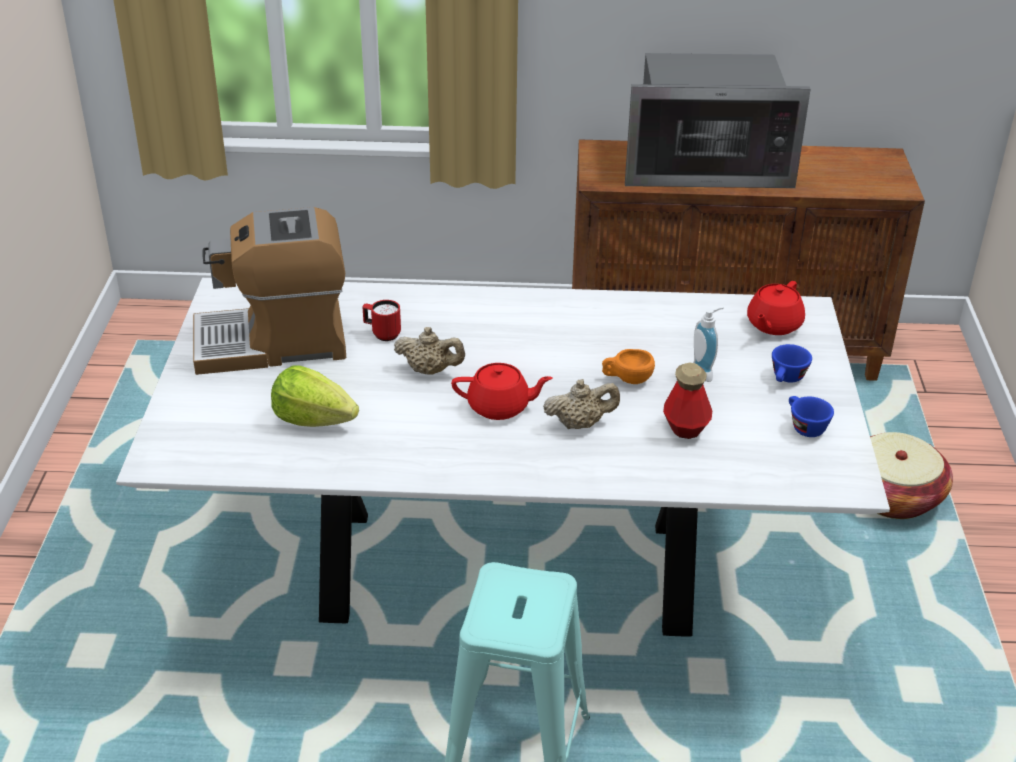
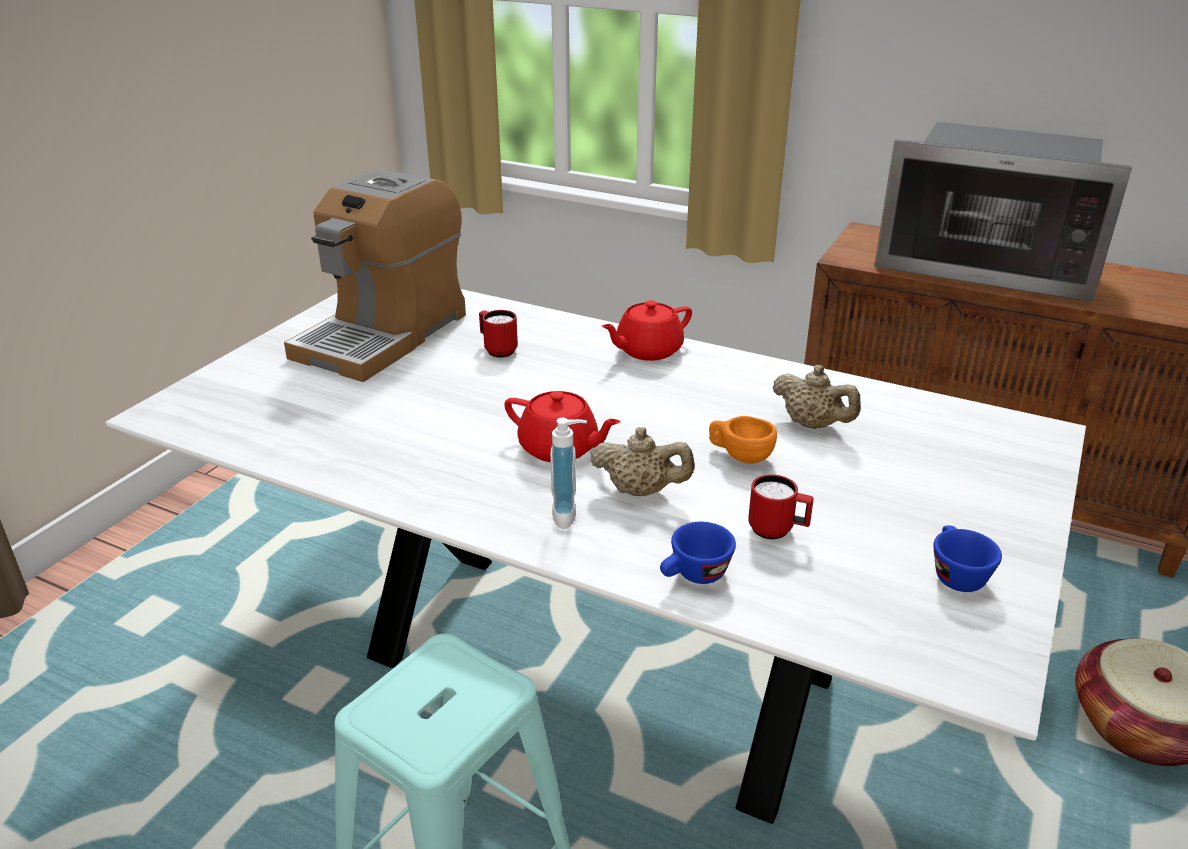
camera: 25 degrees right, 5 degrees down
(274, 342) = (383, 335): coffee machine -> coffee machine turned 75 degrees counterclockwise
(313, 419) = (349, 412): lettuce -> none
(430, 371) = (515, 394): beige teapot -> beige teapot (812, 424)
(685, 428) = (777, 531): bottle -> red mug
(705, 372) = (849, 472): soap dispenser -> soap dispenser (569, 515)
(773, 325) = (981, 439): red teapot -> red teapot (647, 350)
(787, 379) = (963, 507): blue cup -> blue cup (694, 576)

